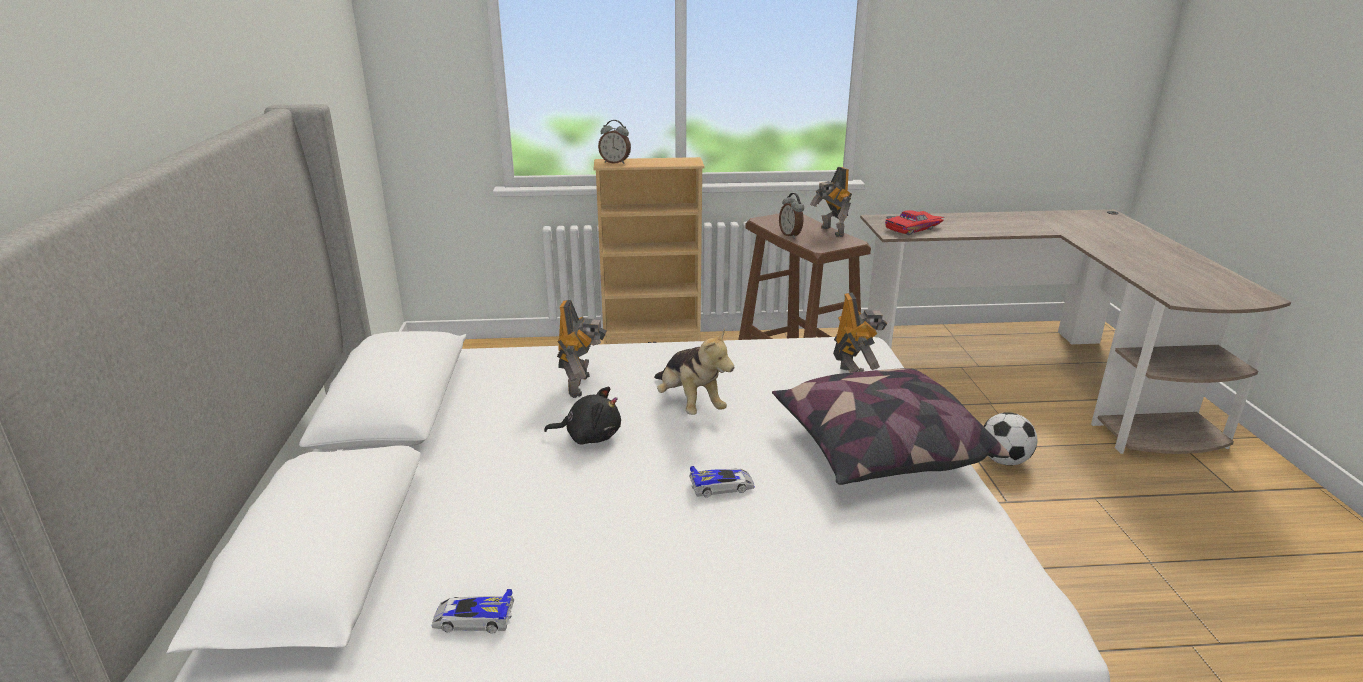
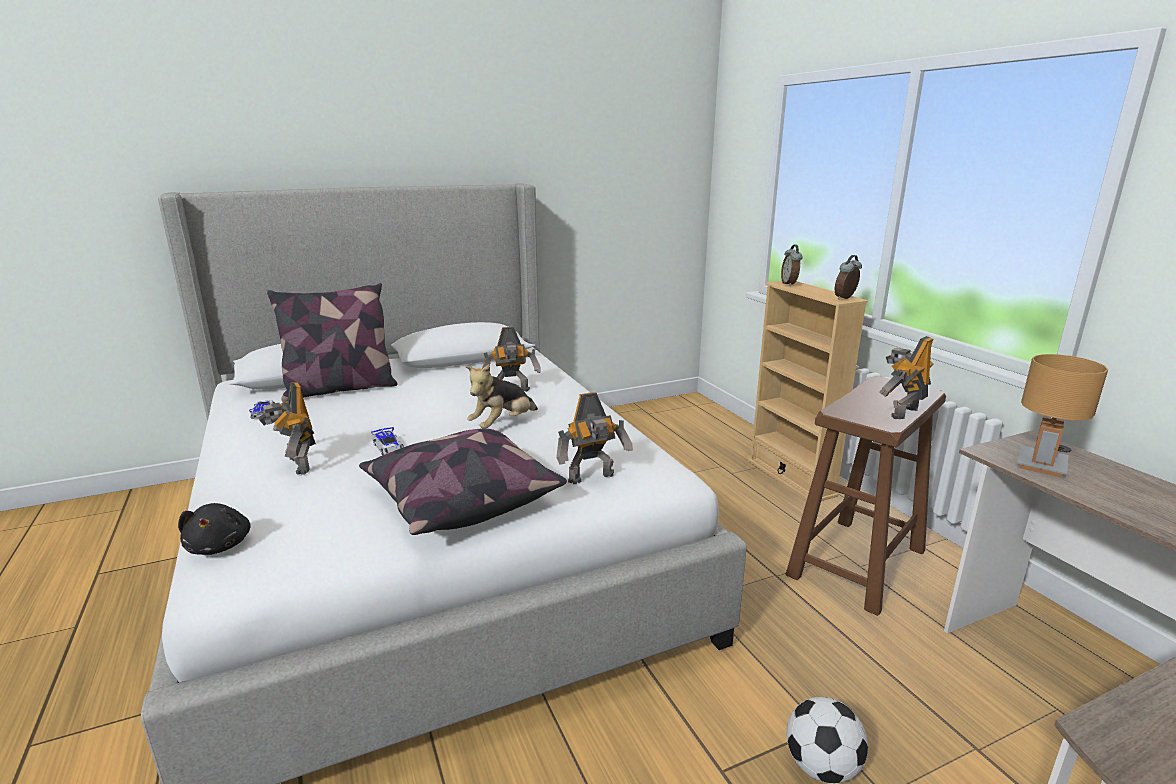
camera: 70 degrees right, 5 degrees down
(427, 528) = (340, 389): none -> pillow
(589, 436) = (445, 405): black plush toy -> black plush toy (220, 546)
(743, 567) = (297, 465): none -> toy robot
(791, 235) = (857, 397): alarm clock -> alarm clock (846, 298)
(914, 228) = (1042, 465): red toy car -> brown table lamp

